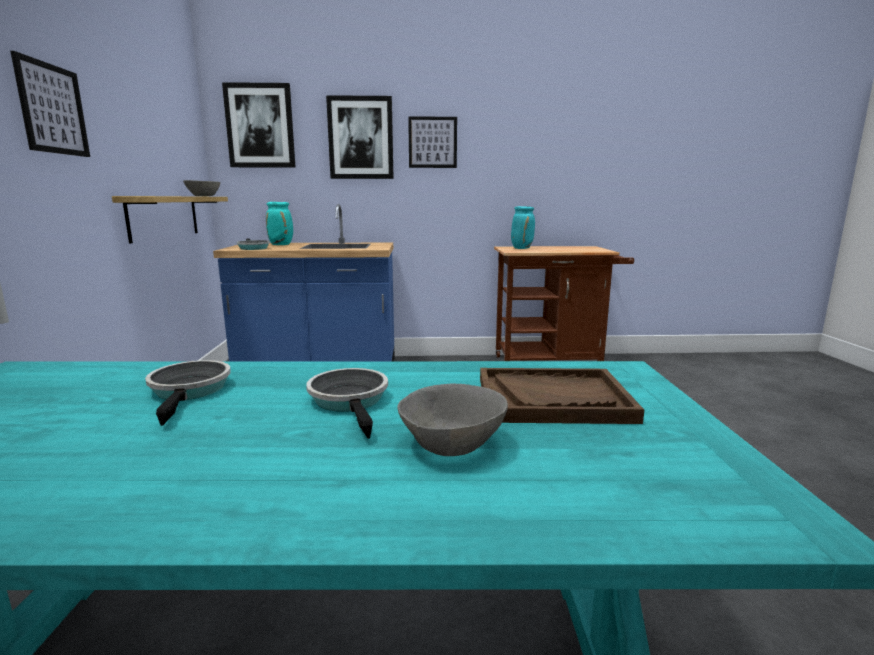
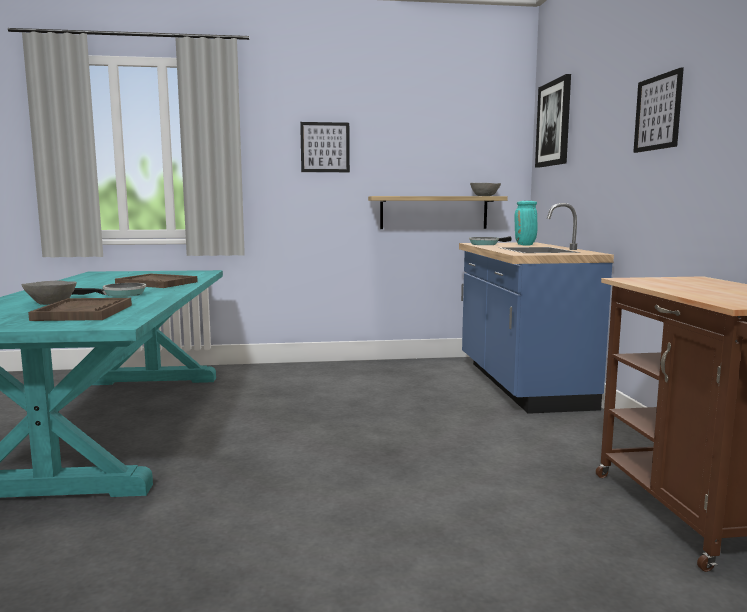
camera: 85 degrees right, 5 degrees down
(190, 391) = (157, 283): frying pan -> brown tray
(361, 138) = (605, 121): picture -> none
(522, 248) = (687, 281): turquoise vase -> none

